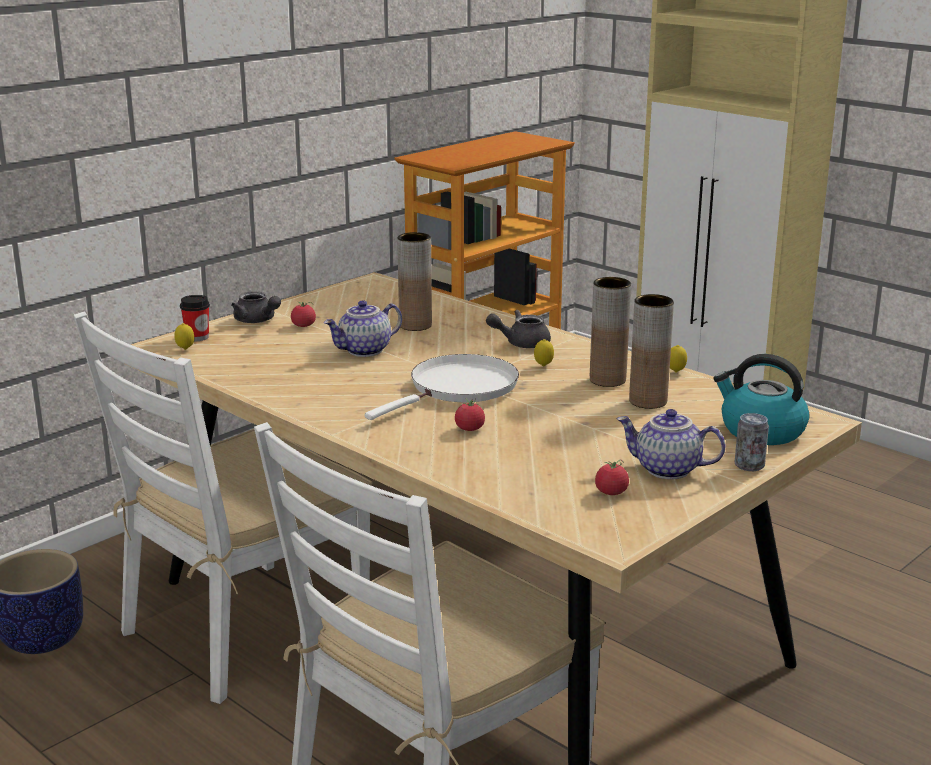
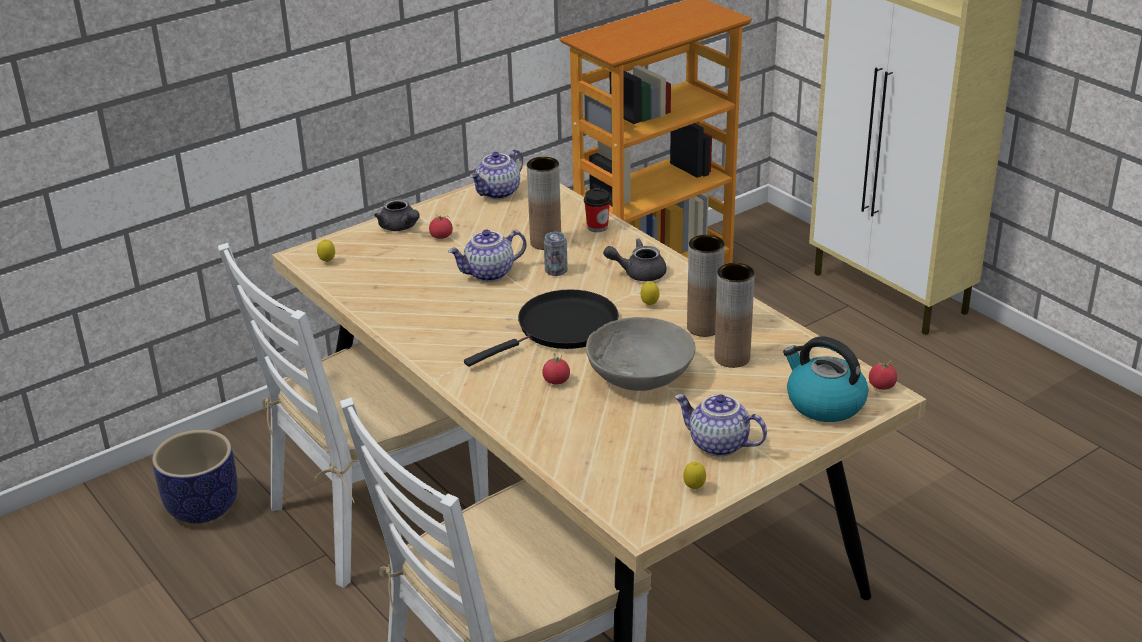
camera: 10 degrees right, 10 degrees up
(197, 337) = (341, 246): cup -> cup (597, 227)
(353, 292) = (499, 193): none -> teapot
(459, 388) = (562, 329): white frying pan -> black frying pan
(557, 419) = (640, 375): none -> grey bowl
(611, 492) = (658, 467): tomato -> tomato (881, 386)
(676, 372) = (773, 321): lemon -> lemon (694, 488)
(749, 465) = (795, 445): can -> can (556, 271)

